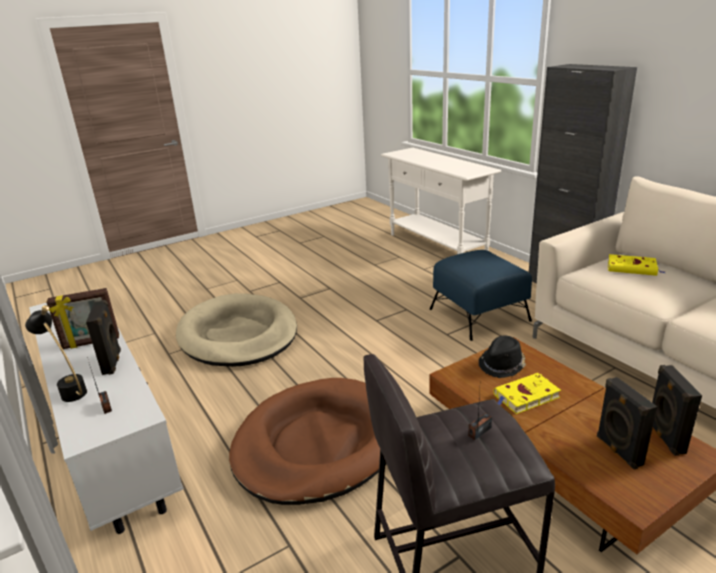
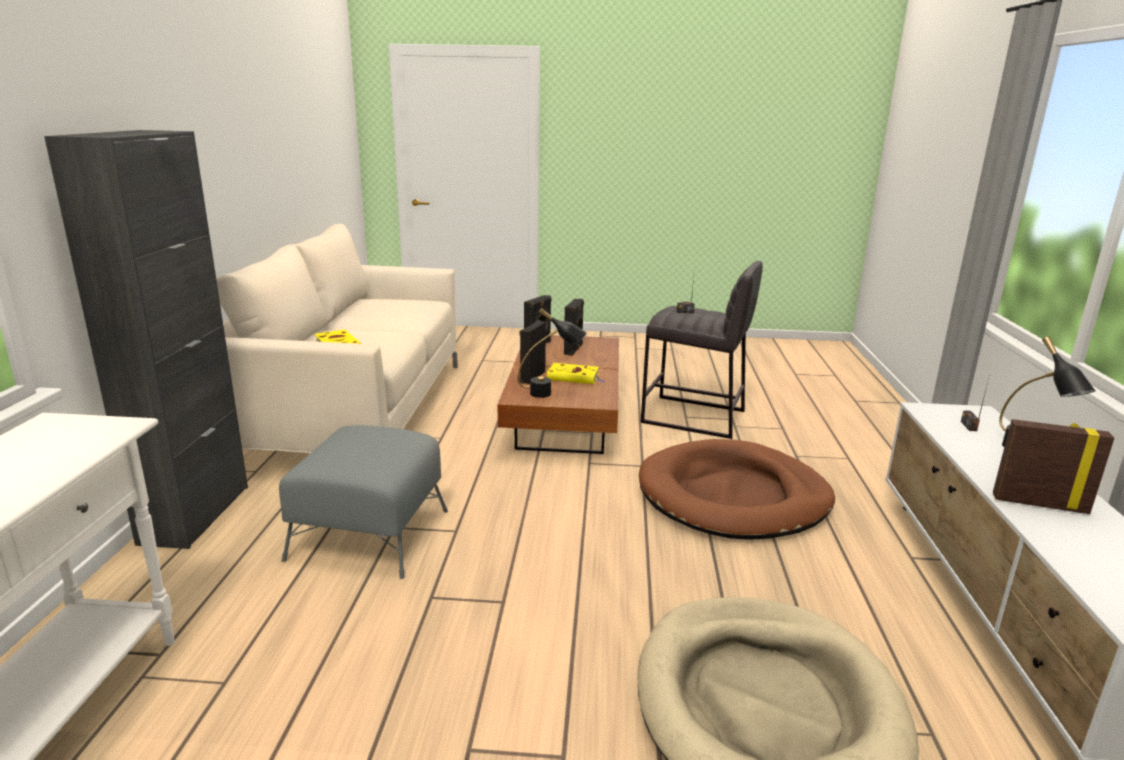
camera: 145 degrees left, 5 degrees down
(113, 362) = (984, 465): black speaker -> black speaker (531, 377)
(479, 314) = (368, 535): blue ottoman -> grey ottoman
(502, 365) = (551, 393): black hat -> black table lamp

